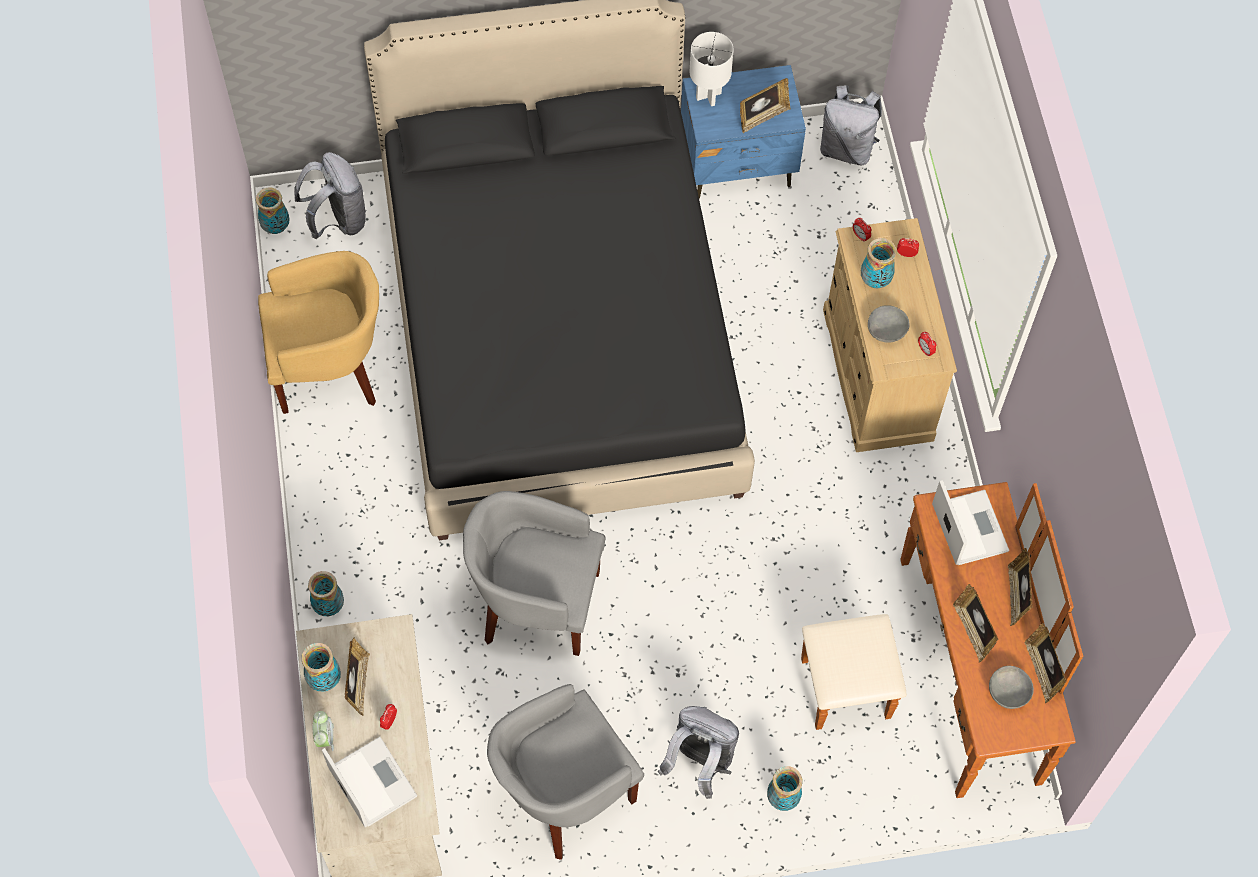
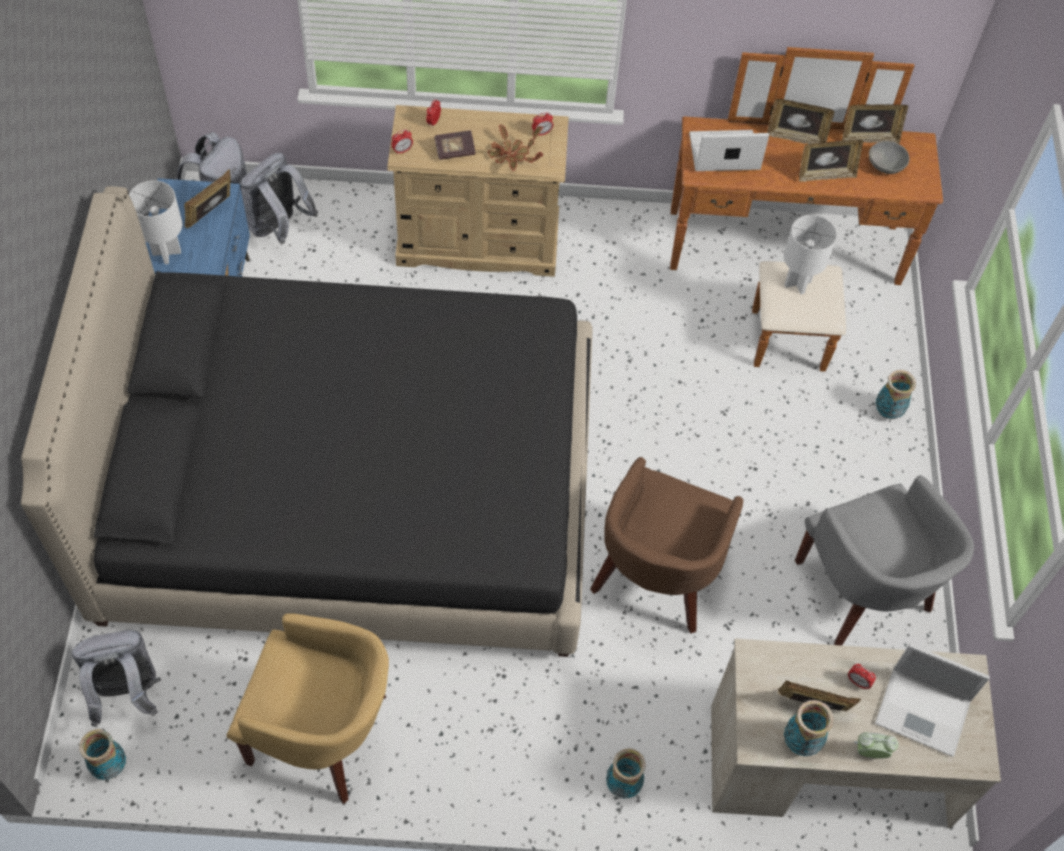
camera: 80 degrees left, 5 degrees down
(330, 367) = (323, 735): yellow armchair -> yellow armchair turned 105 degrees clockwise
(371, 781) = (924, 712): laptop -> laptop turned 135 degrees counterclockwise
(536, 602) = (657, 577): grey armchair -> brown armchair
(699, 762) = (846, 470): grey backpack -> grey backpack (279, 227)
(762, 117) = (212, 214): picture frame -> picture frame turned 120 degrees counterclockwise
(863, 649) = (797, 283): none -> white table lamp
(875, 280) = (455, 151): vase -> book
(886, 330) = (512, 155): grey bowl -> potted plant

